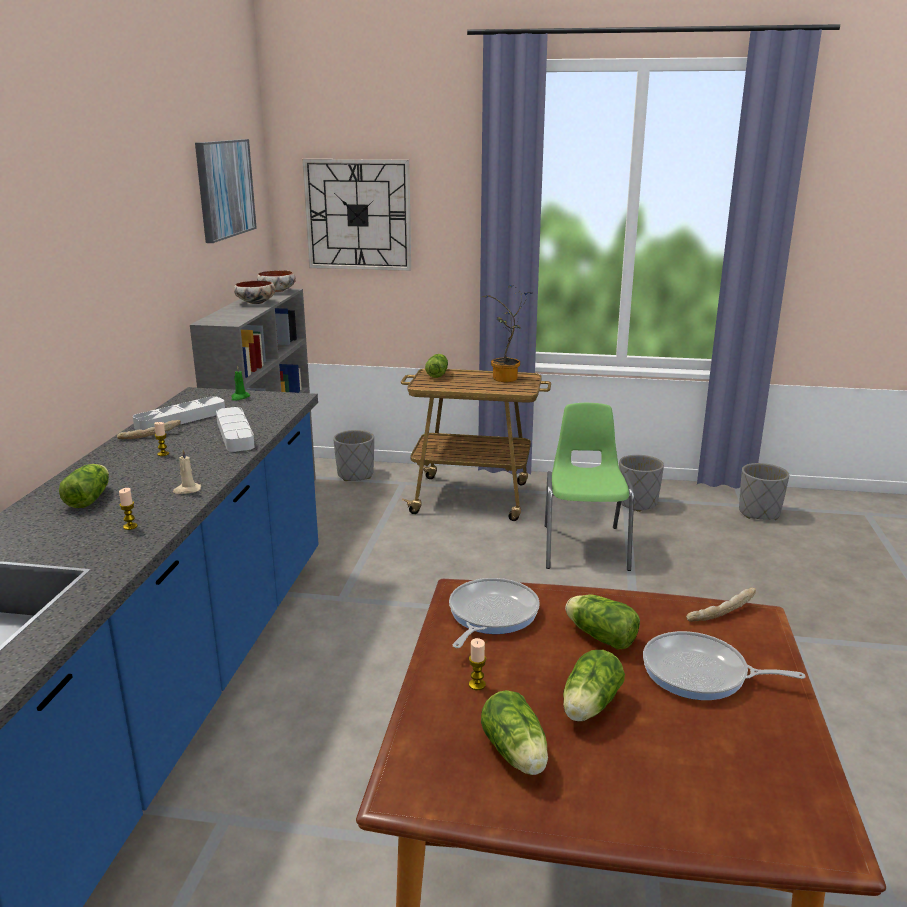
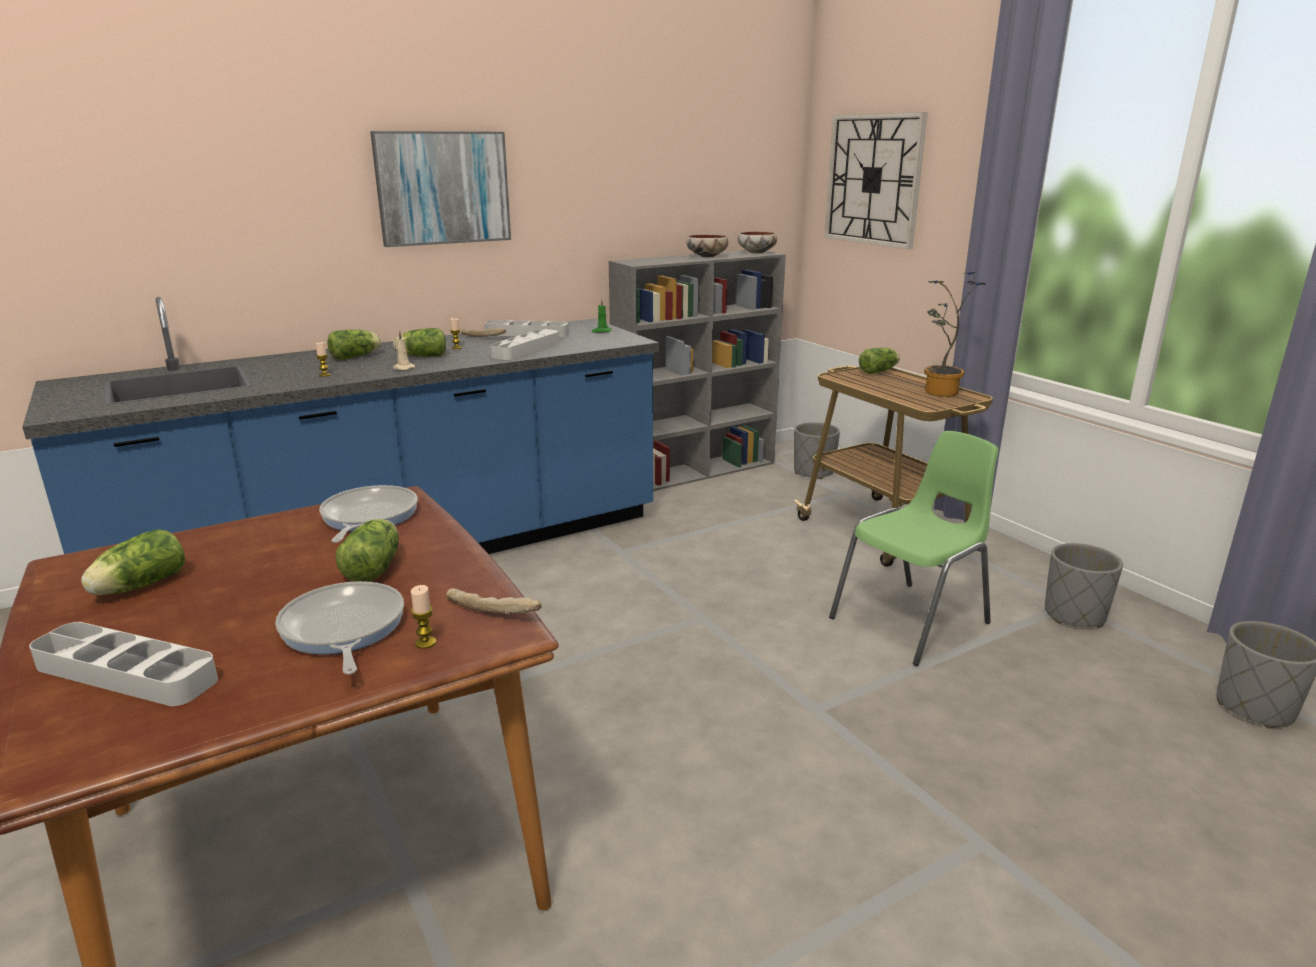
camera: 50 degrees right, 0 degrees up
(224, 189) = (710, 139): picture -> picture (443, 188)
(477, 685) = (241, 544): candle -> candle (425, 643)
(490, 615) = (367, 517): frying pan -> frying pan turned 75 degrees counterclockwise
(588, 707) = (235, 595): lettuce -> lettuce (421, 356)
(694, 785) = (126, 673): none -> grey tray

